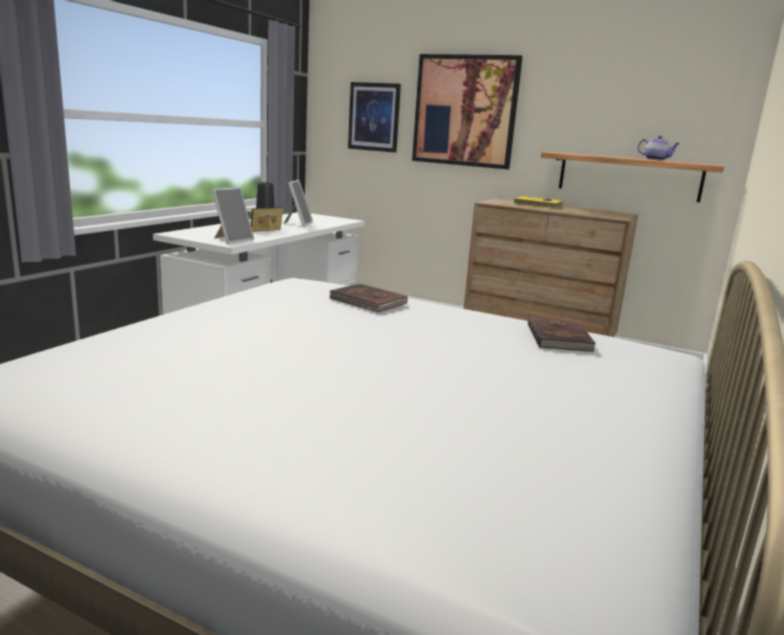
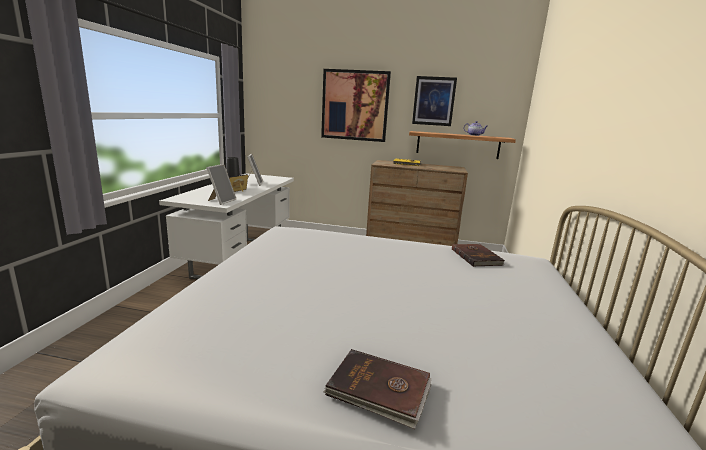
camera: 15 degrees left, 0 degrees up
(368, 301) = (345, 242): brown book -> brown book (379, 390)
(374, 117) = (293, 109): picture -> picture (434, 101)

